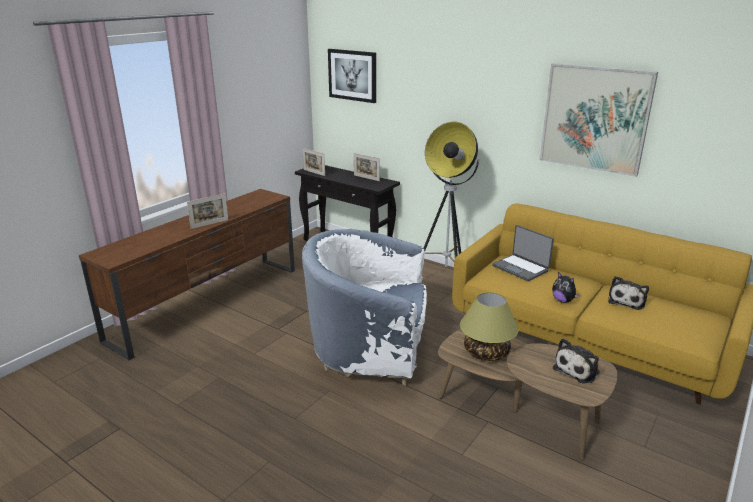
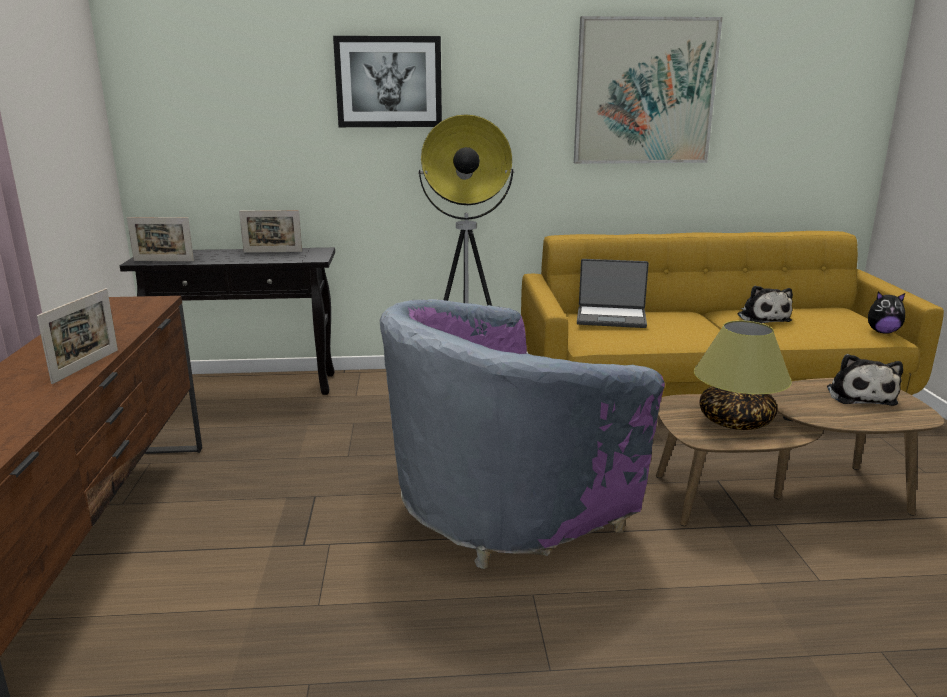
camera: 40 degrees left, 5 degrees down
(352, 75) = (209, 69): picture -> picture (389, 82)
(370, 352) = (505, 510): white armchair -> purple armchair
(563, 300) = (710, 336): plush toy -> plush toy (882, 332)

